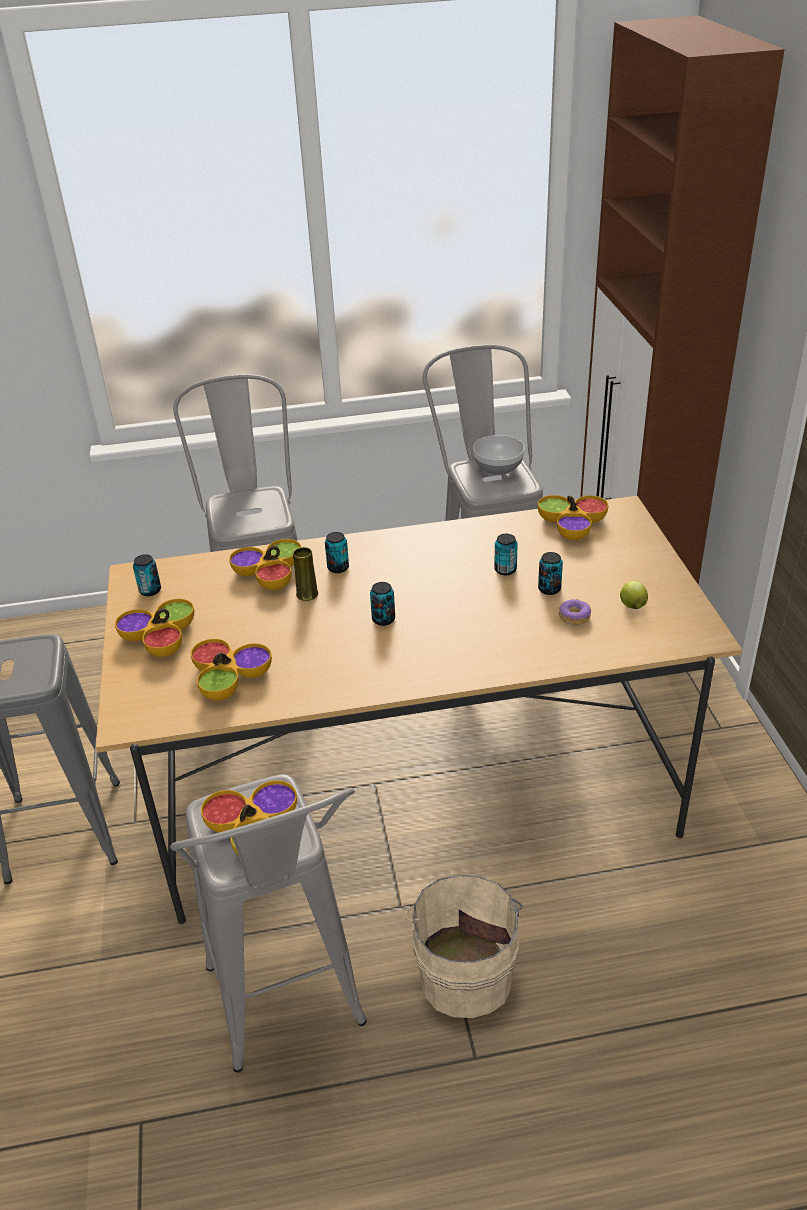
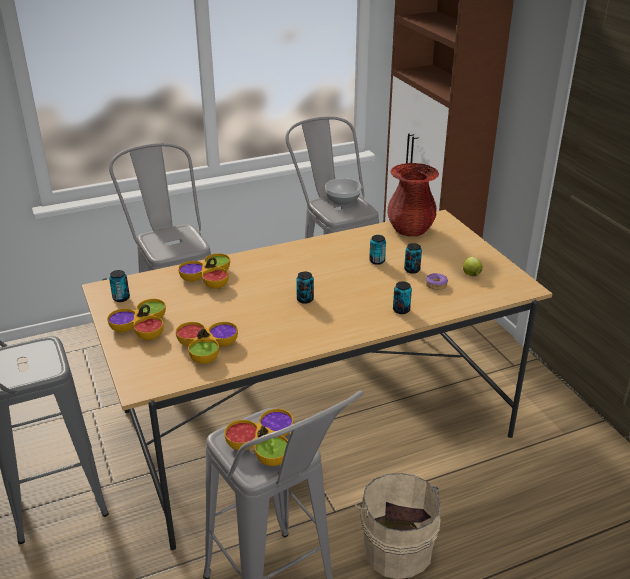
camera: 15 degrees left, 5 degrees down
(307, 594) = (242, 289): yellow vase -> none
(338, 568) = (258, 270): can -> can (401, 310)
(572, 524) = (410, 230): bowl -> red vase

